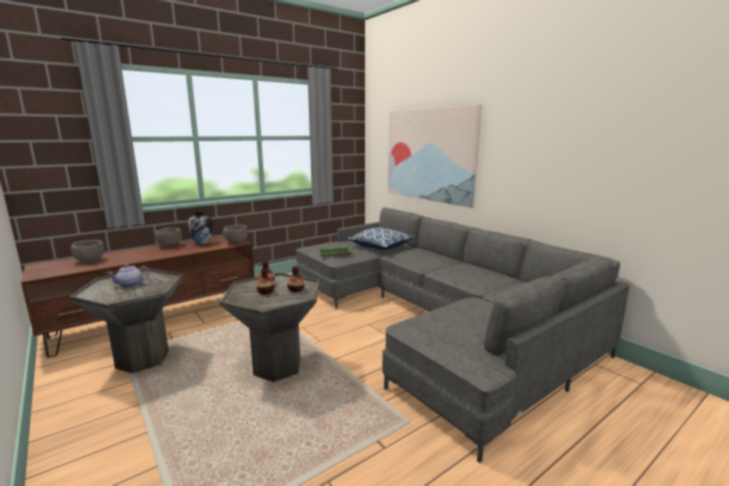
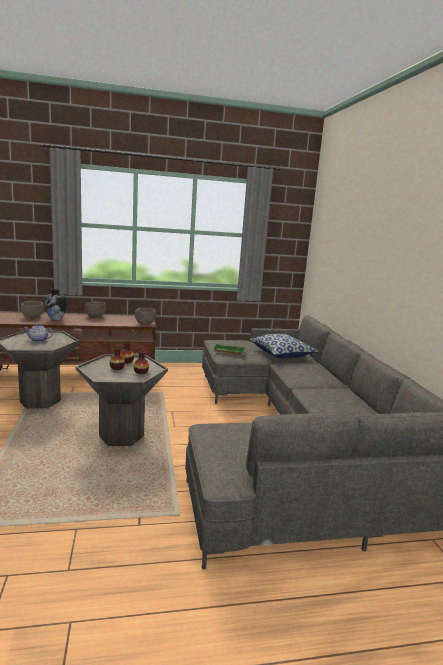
camera: 25 degrees right, 0 degrees up
(202, 243) = (120, 319): vase -> vase (56, 319)
(429, 154) = (350, 266): picture -> none

